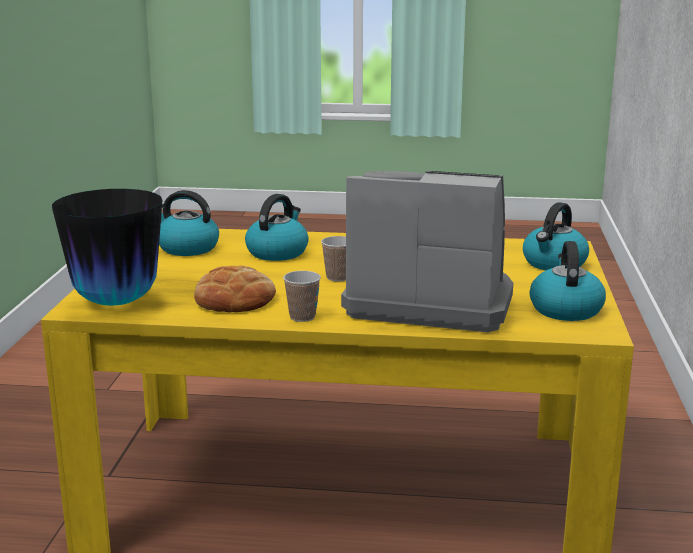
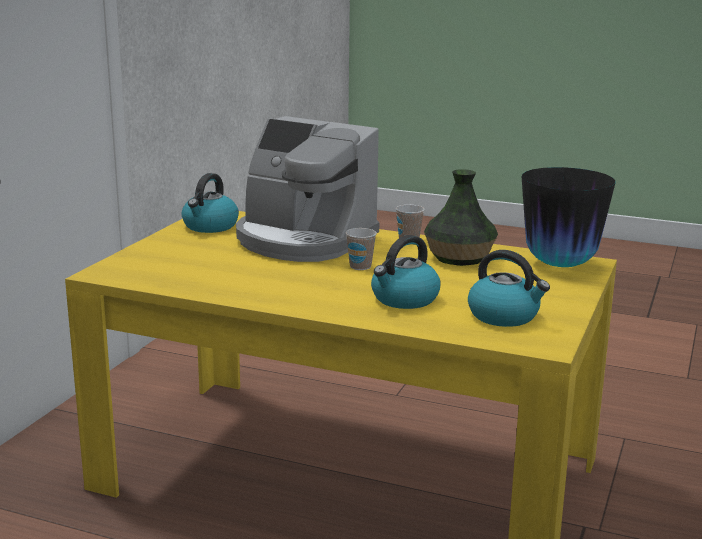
camera: 165 degrees left, 0 degrees up
(235, 300) = (458, 257): bread -> vase
(554, 264) = (150, 258): kettle -> none

